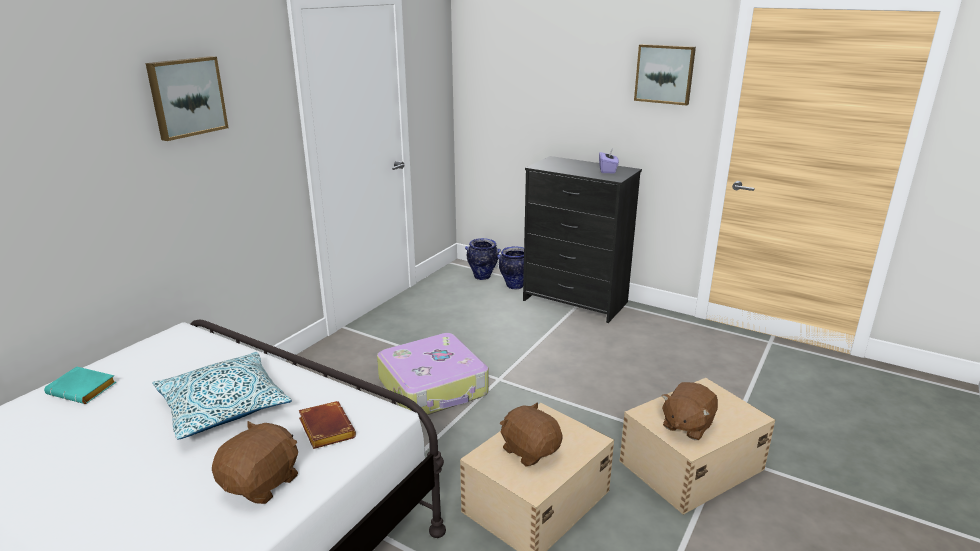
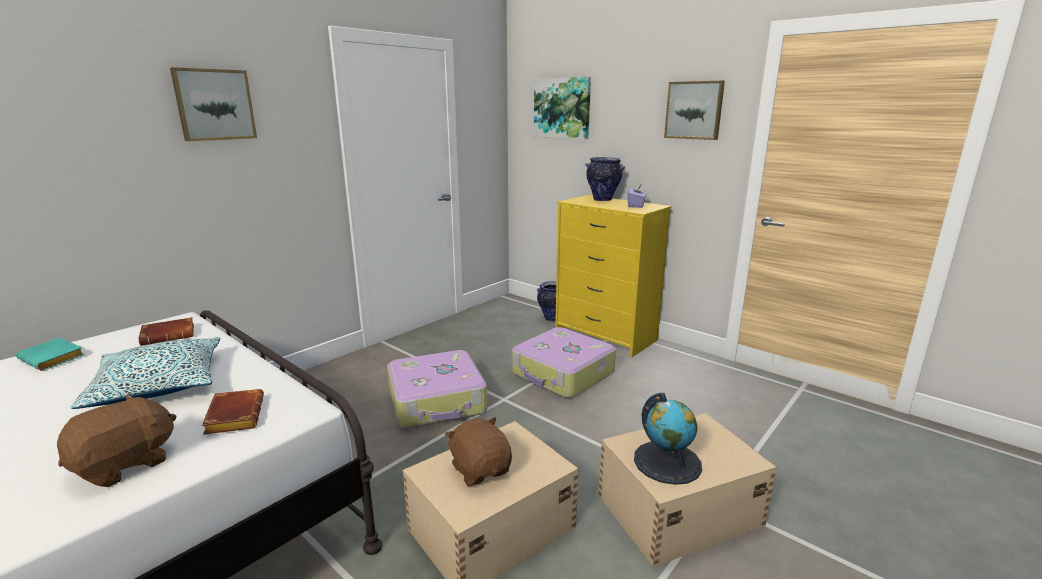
camera: 10 degrees right, 5 degrees down
(186, 352) = (170, 335): none -> brown book
(482, 276) = (526, 309): vase -> vase (603, 199)
(519, 62) = (562, 108): none -> picture
(547, 347) = (562, 374): none -> suitcase
(574, 301) = (605, 336): black dresser -> yellow dresser
(686, 425) = (667, 462): brown plush toy -> globe

